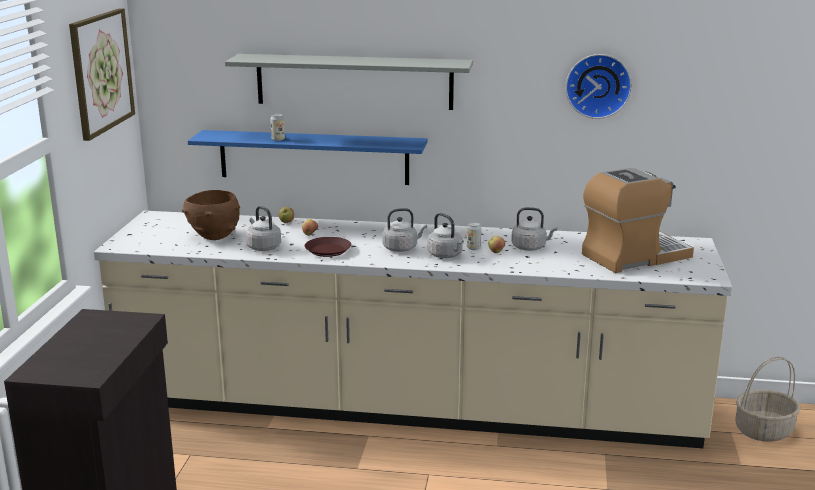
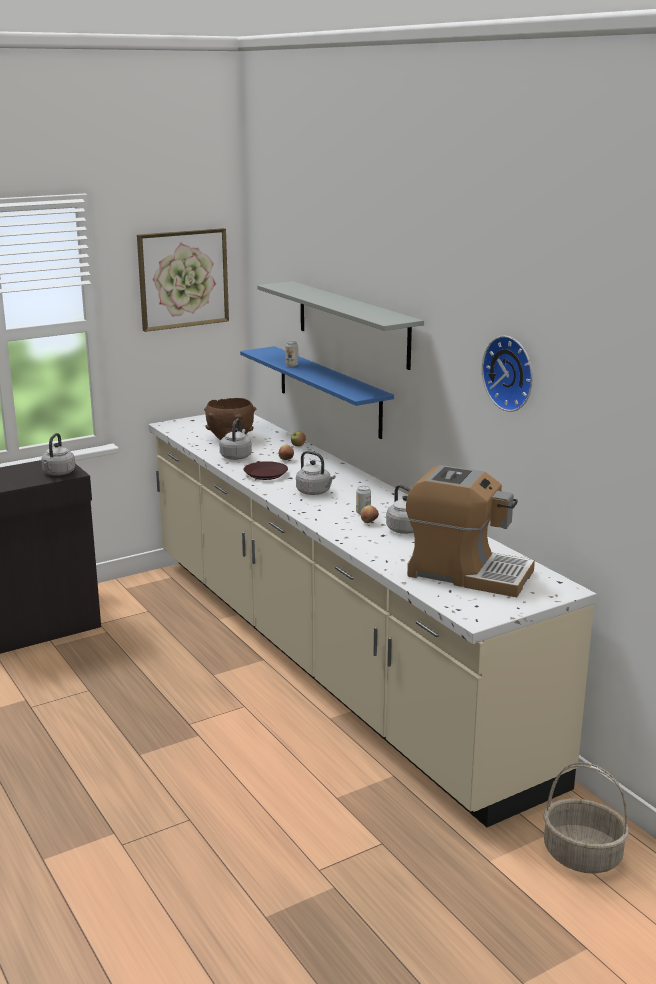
camera: 50 degrees right, 0 degrees up
(446, 255) = (328, 509): grey kettle -> grey kettle (58, 473)

